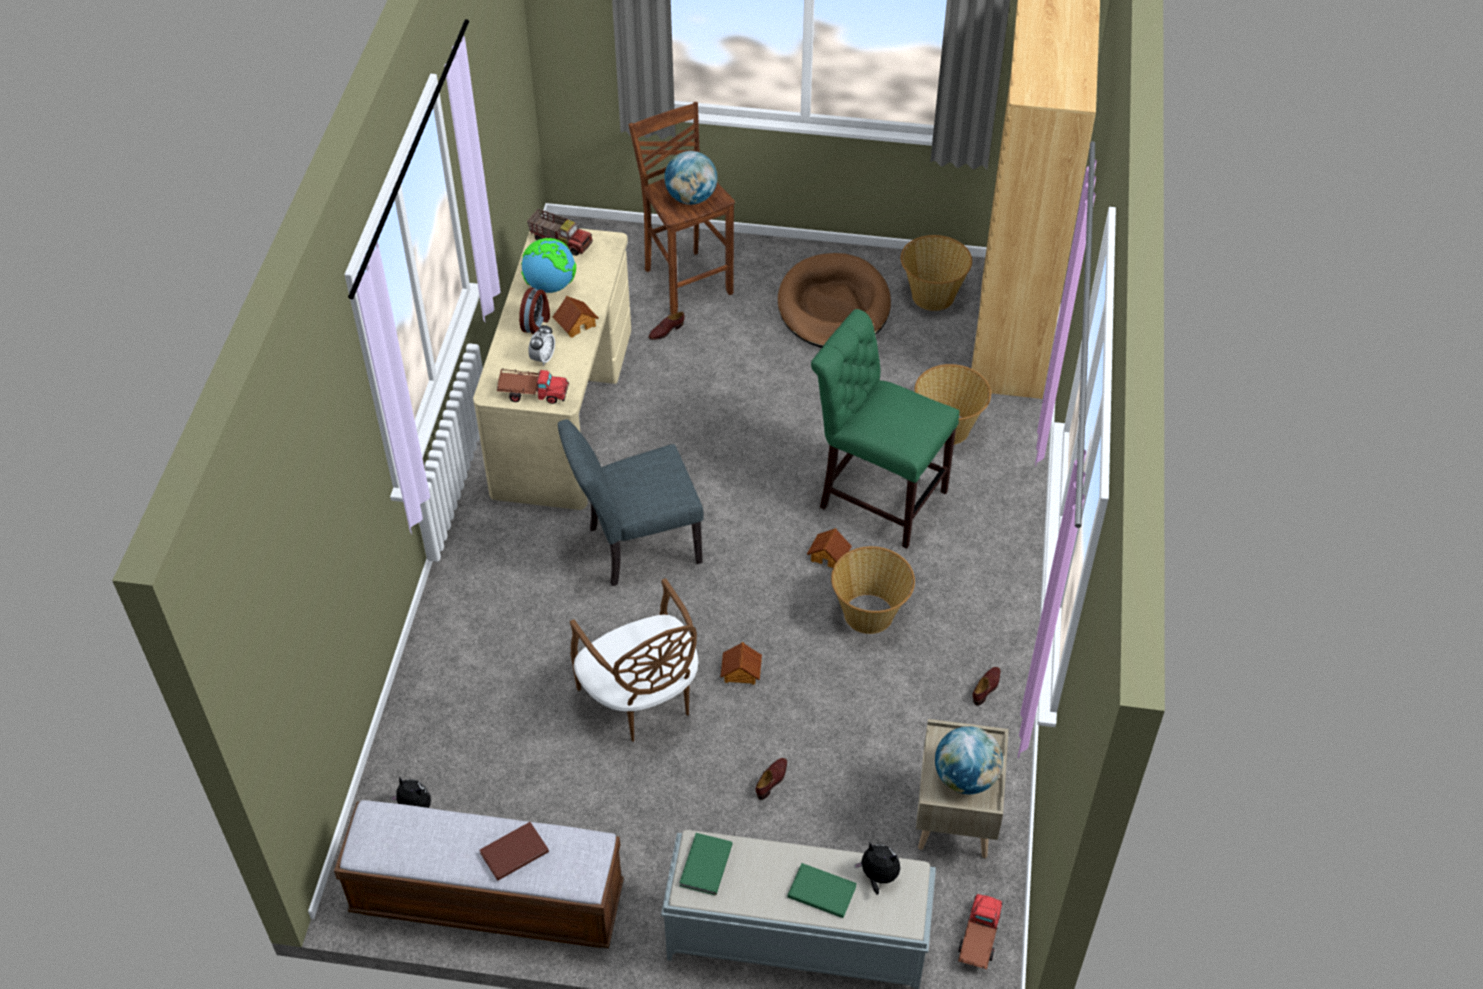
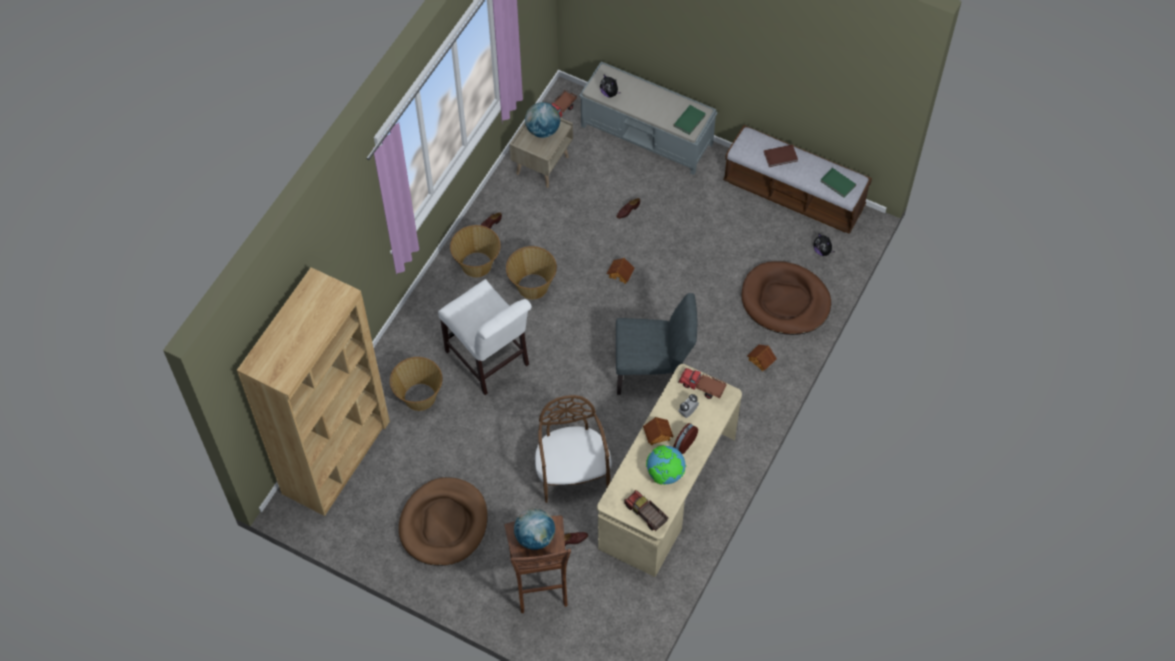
camera: 160 degrees left, 10 degrees up
(460, 705) = (785, 301): none -> brown dog bed
(641, 699) = (682, 275): brown chair -> brown chair (572, 472)
(821, 890) = (639, 95): green book -> green book (837, 184)
(829, 555) = (538, 329): toy house -> toy house (760, 360)
(877, 495) = (489, 361): green chair -> white chair
(932, 295) = (369, 511): basket -> basket (477, 265)

